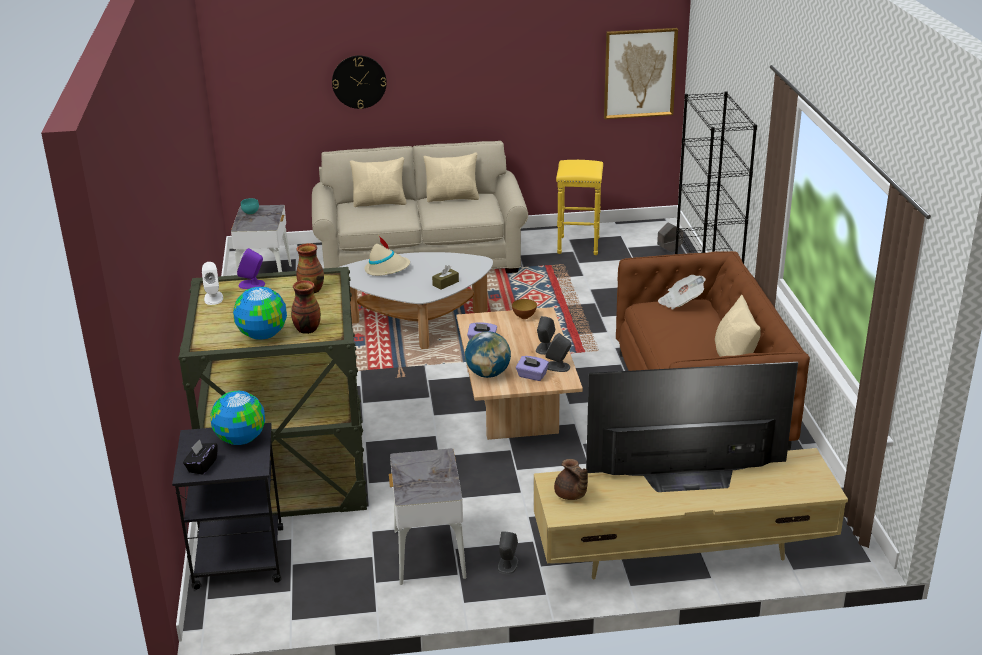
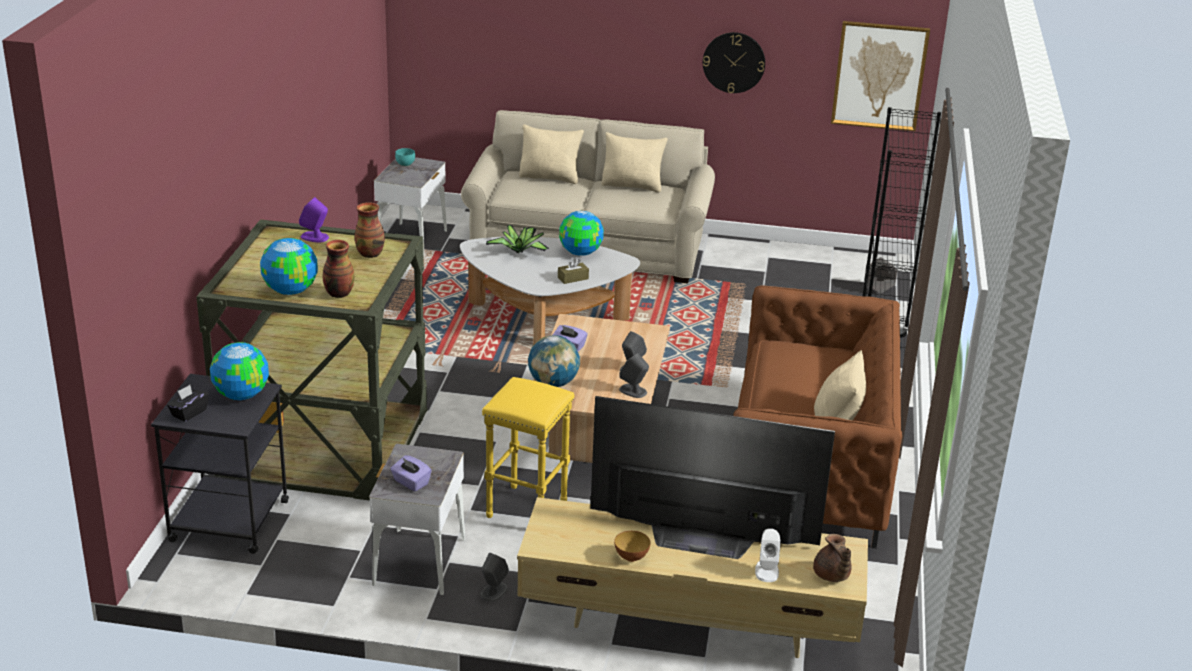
camera: 15 degrees right, 0 degrees up
(213, 298) = (268, 243): white speaker -> white speaker (767, 571)
(359, 81) = (551, 37): wall clock -> wall clock (733, 62)
(387, 269) = (519, 251): beige hat -> potted plant
(439, 261) = (580, 253): none -> globe
(524, 317) = (630, 330): bowl -> bowl (631, 557)
(532, 376) = (599, 395): purple tissue box -> purple tissue box (410, 483)
(571, 495) = (562, 528): brown teapot -> brown teapot (831, 576)
(577, 246) = (773, 266): yellow stool -> yellow stool (524, 509)
(681, 302) = (815, 348): newspaper -> none

